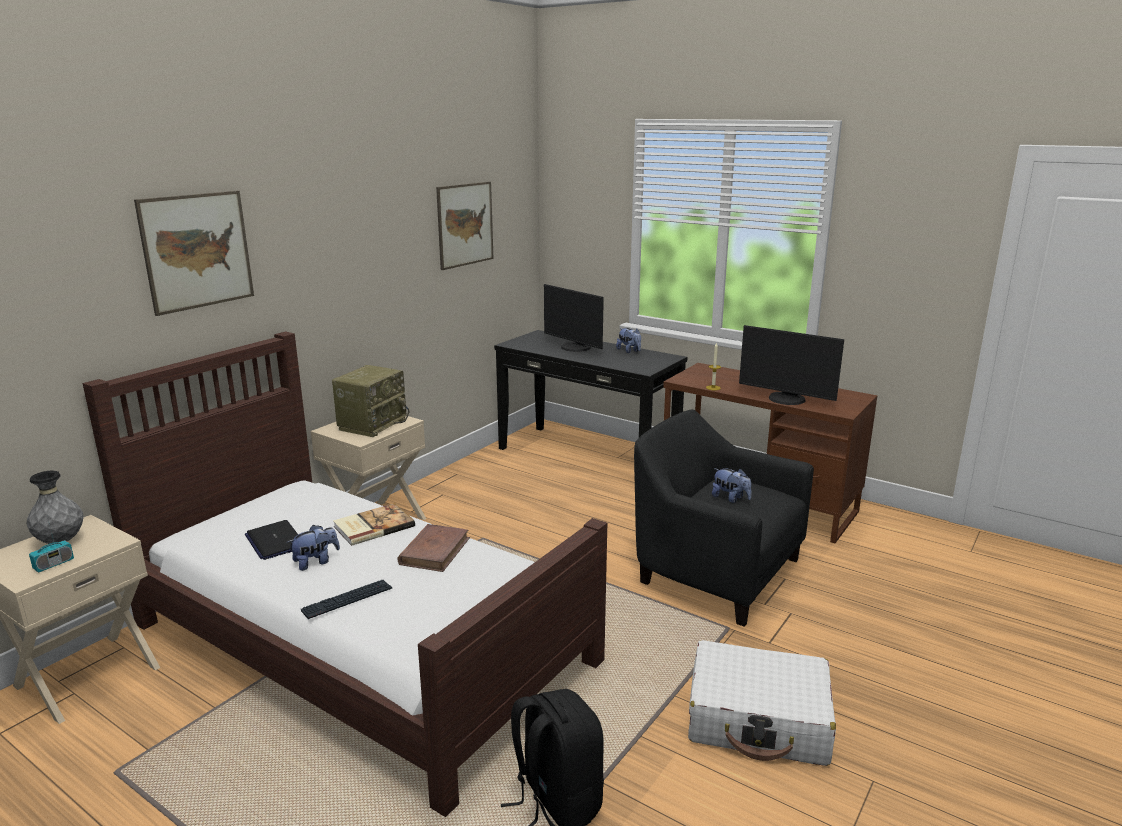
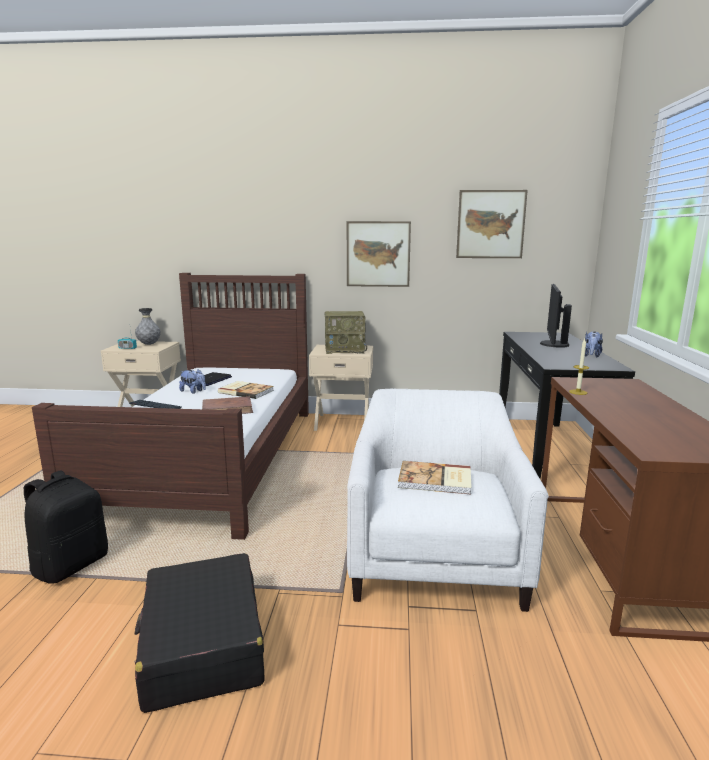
camera: 60 degrees right, 5 degrees down
(197, 251) = (253, 213): picture -> picture (378, 254)
(713, 571) = (434, 560): black armchair -> white armchair
(730, 498) = (435, 480): plush toy -> book
(758, 719) = (203, 644): white suitcase -> black suitcase
(786, 399) = (622, 421): monitor -> none

